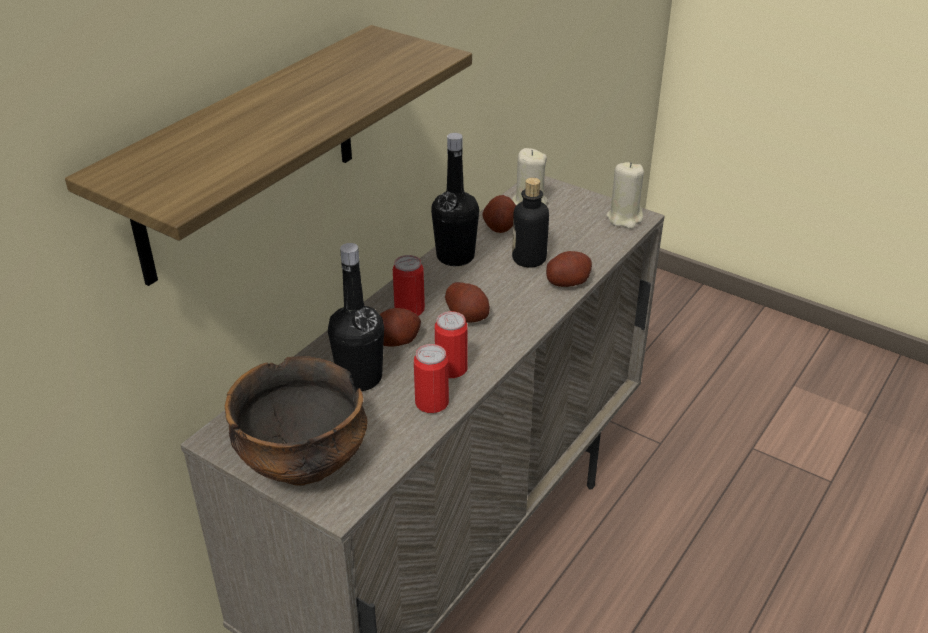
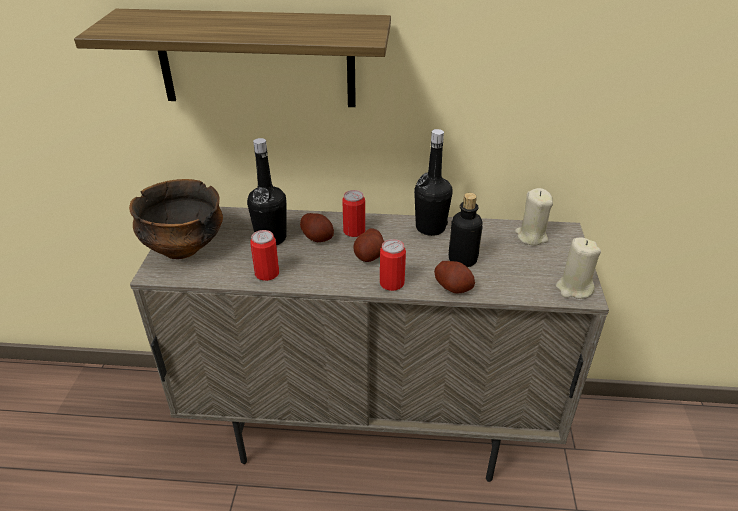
camera: 60 degrees right, 0 degrees up
(451, 369) = (307, 269): can -> can (391, 283)
(500, 226) = (488, 233): potato -> none

